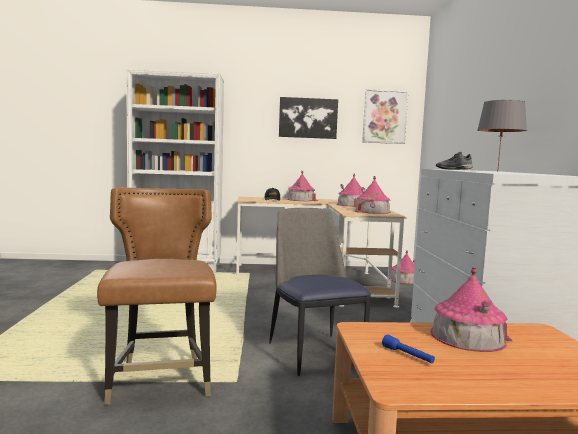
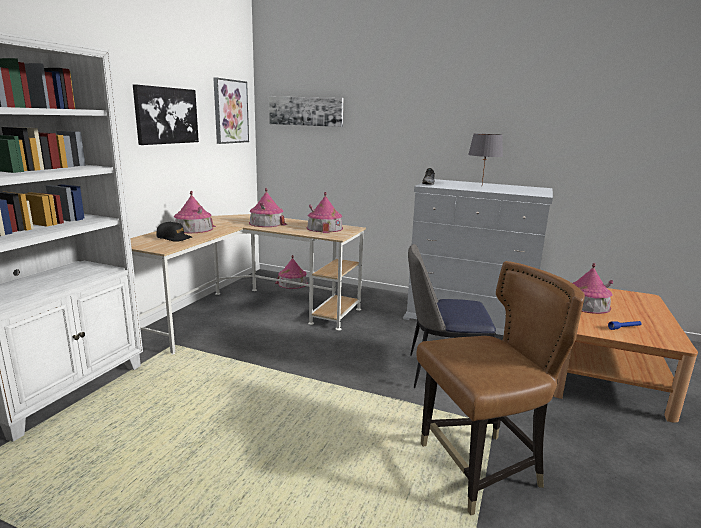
camera: 65 degrees left, 10 degrees up
(161, 380) = (480, 469): brown chair -> brown chair turned 150 degrees clockwise
(442, 111) = (306, 111): none -> picture

